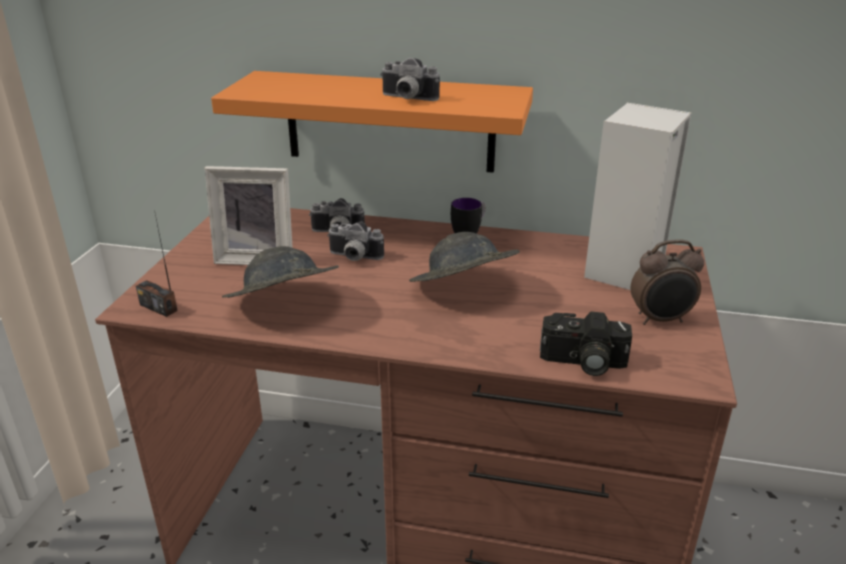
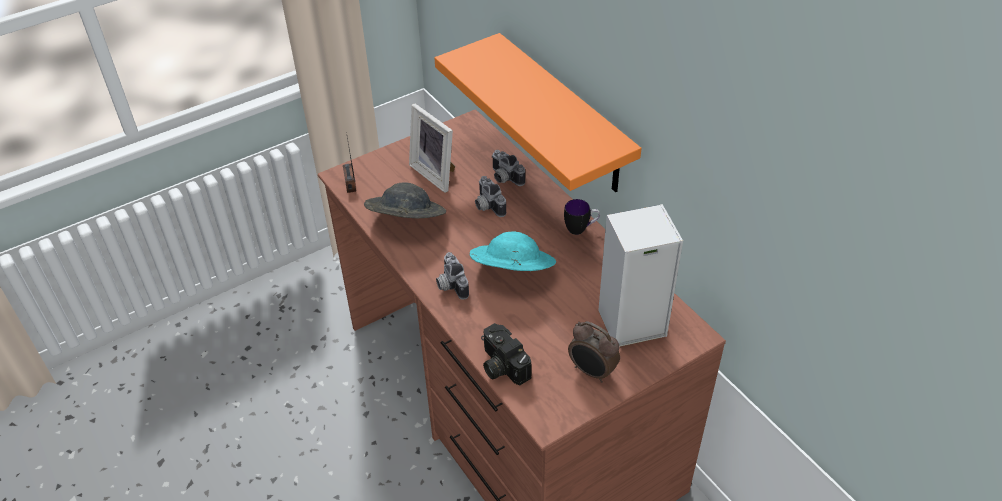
camera: 45 degrees right, 15 degrees up
(407, 99) = (536, 119): camera -> camera (450, 285)
(463, 290) = (512, 272): grey hat -> turquoise hat

